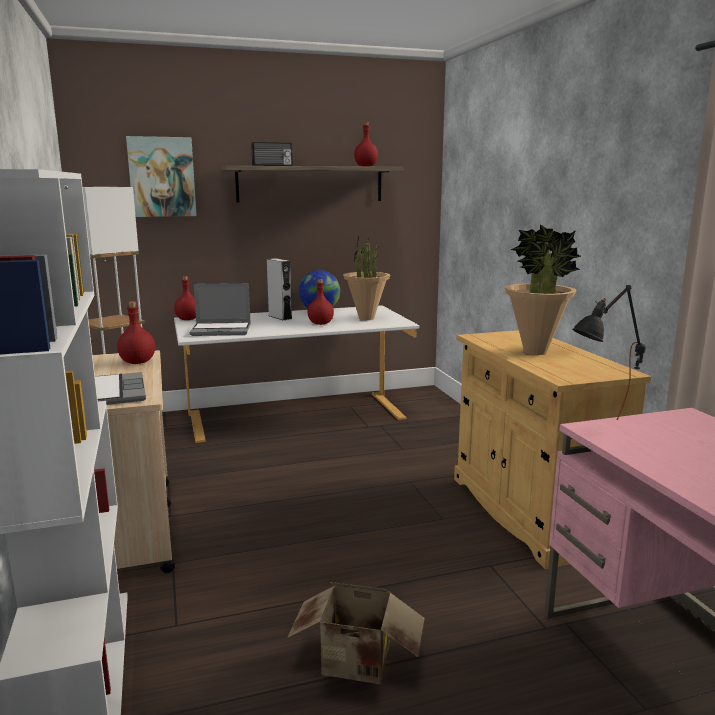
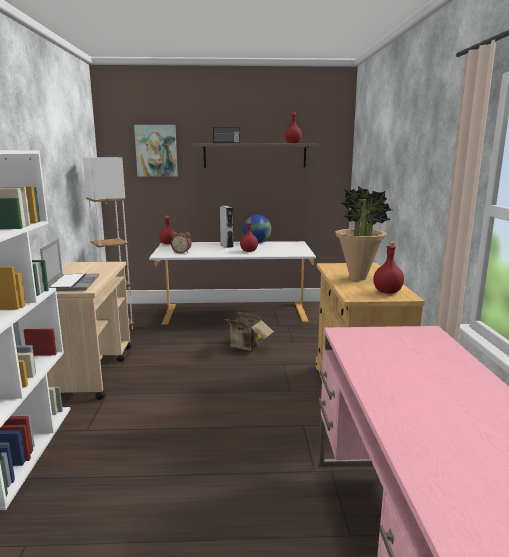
camera: 15 degrees right, 0 degrees up
(138, 362) = (105, 268): red bottle -> red bottle (387, 292)
(222, 330) = (181, 252): laptop -> alarm clock
(357, 666) = (176, 472): cardboard box -> cardboard box (245, 346)
(366, 318) = (283, 249): potted plant -> none
(602, 428) = (350, 333): black table lamp -> none

